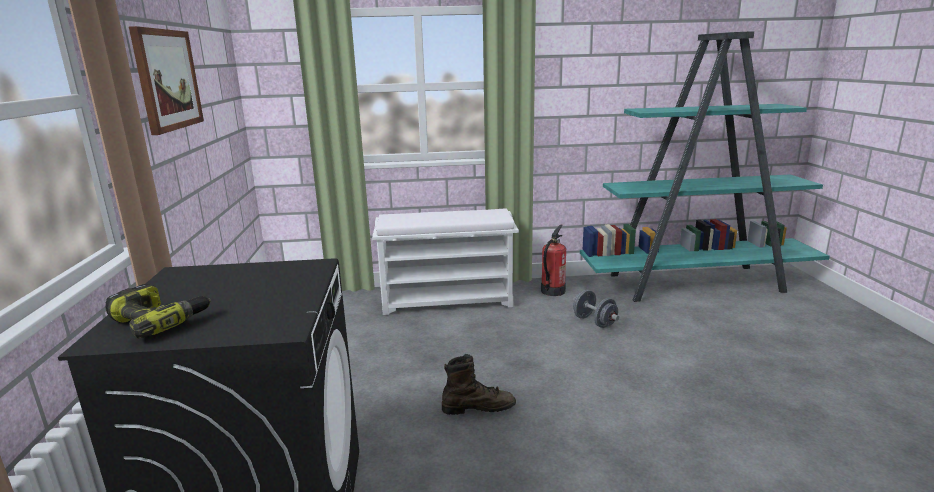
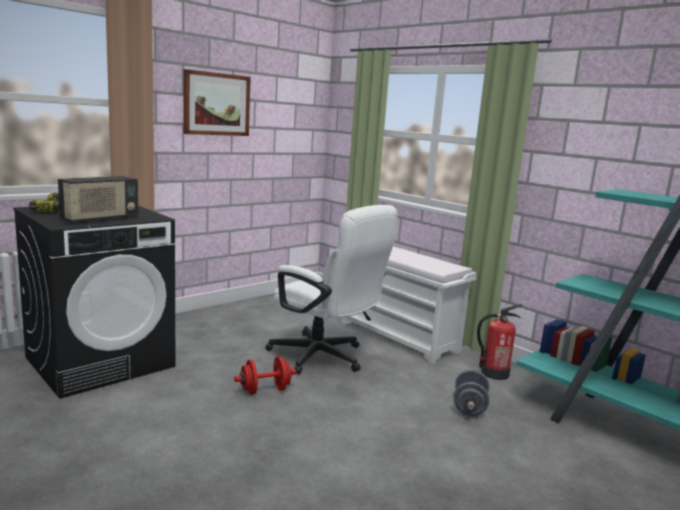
camera: 50 degrees right, 5 degrees down
(276, 298) = (100, 219): none -> radio
(447, 351) = (324, 358): none -> white office chair
(478, 407) = (265, 390): brown boot -> red dumbbell

